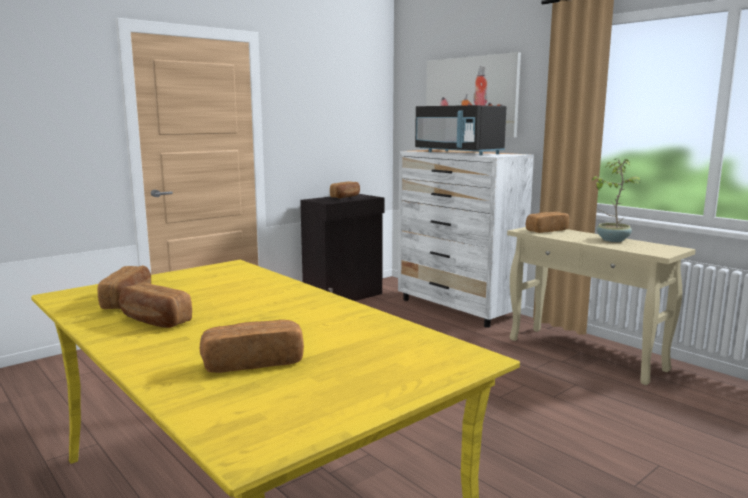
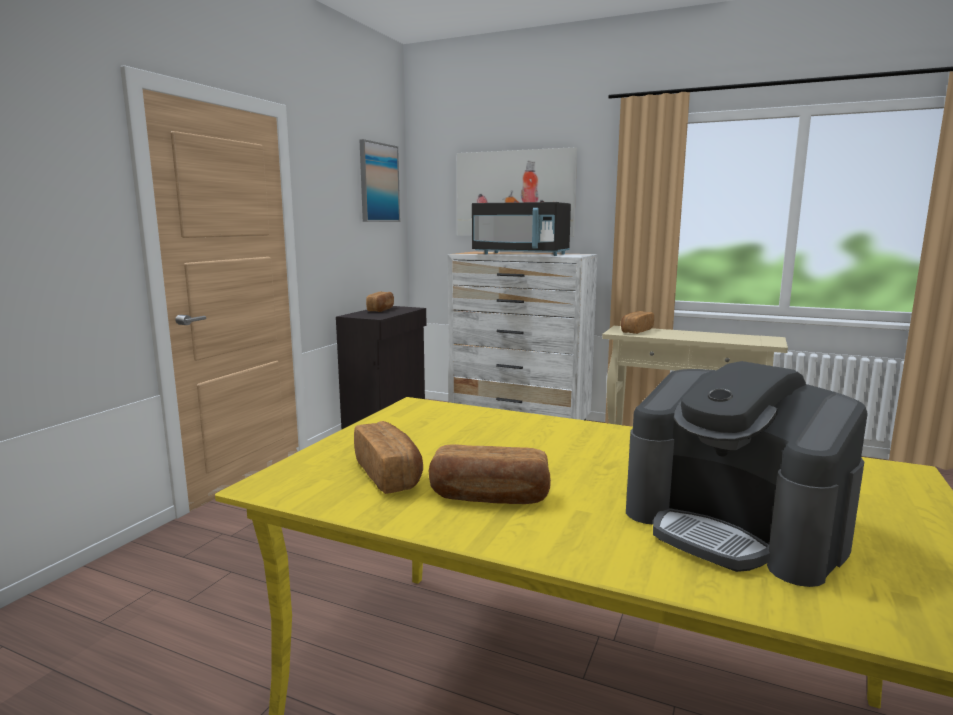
camera: 25 degrees left, 0 degrees up
(253, 363) = (734, 527): bread -> coffee machine
(357, 89) = (378, 182): none -> picture
(612, 240) = (707, 335): potted plant -> none

